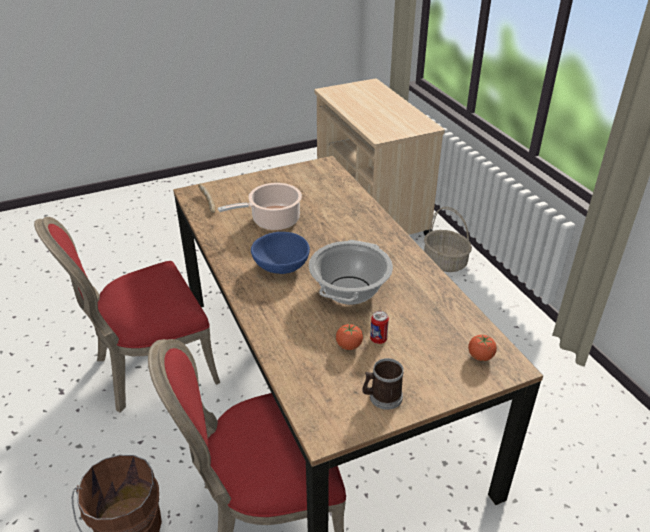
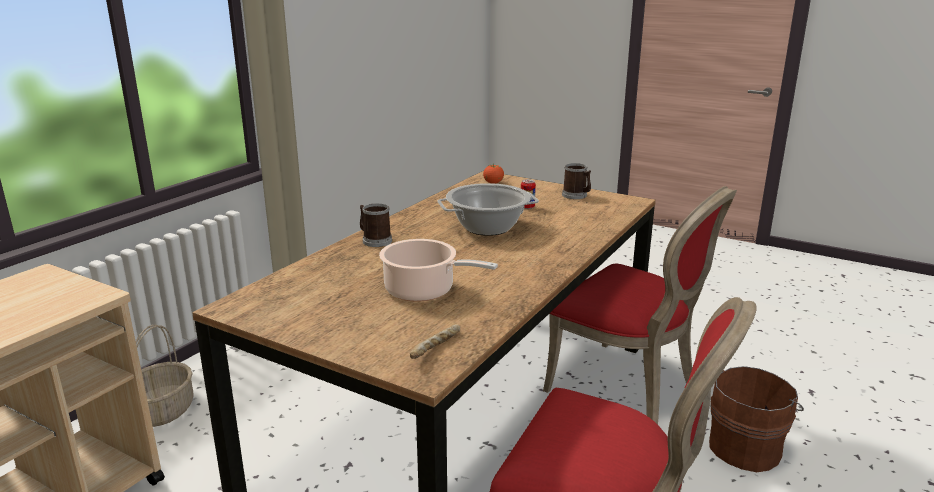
camera: 125 degrees left, 15 degrees down
(281, 266) = (499, 260): blue bowl -> none
(349, 346) = (550, 213): tomato -> none
(376, 230) = (374, 240): none -> mug

